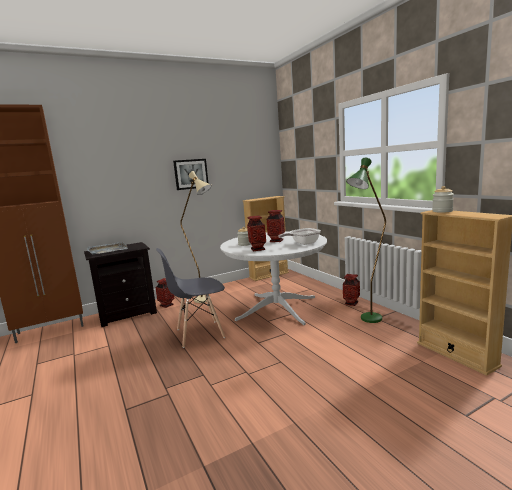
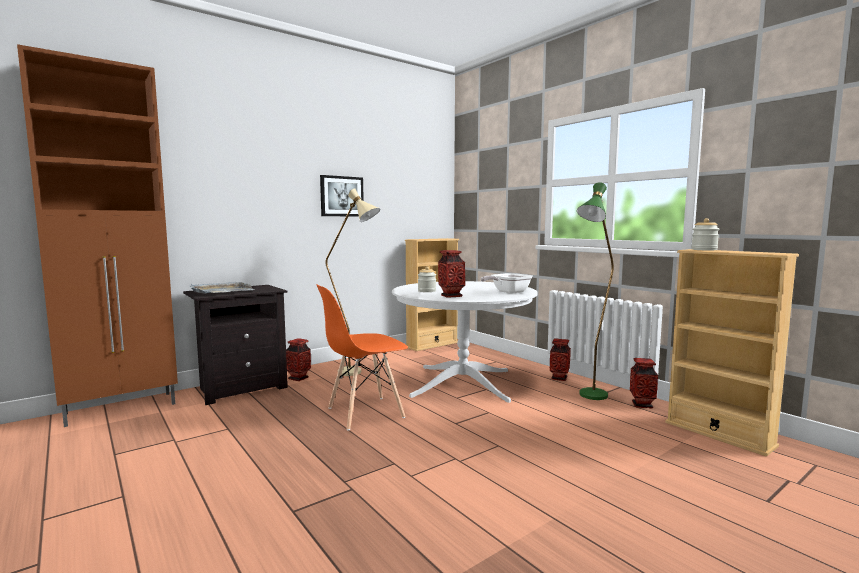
camera: 10 degrees left, 5 degrees down
(199, 333) = (365, 413): grey chair -> orange chair
(276, 241) = (468, 289): vase -> vase (642, 405)

